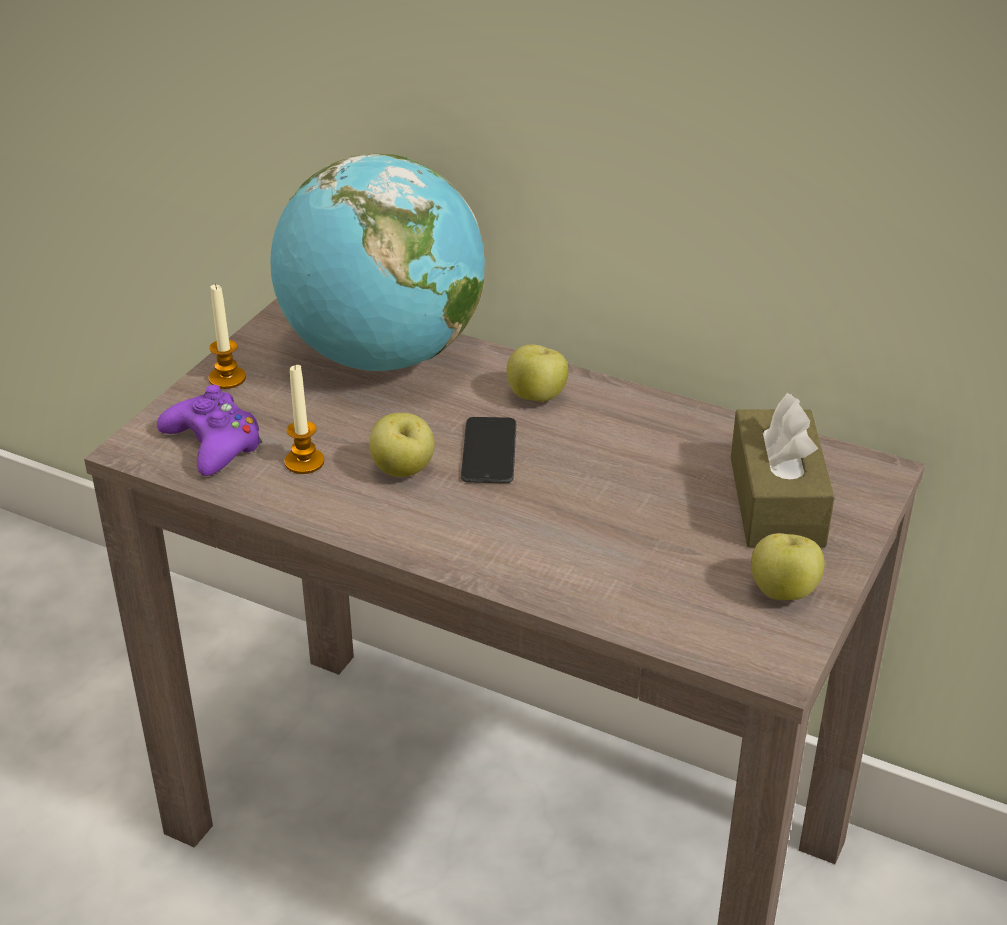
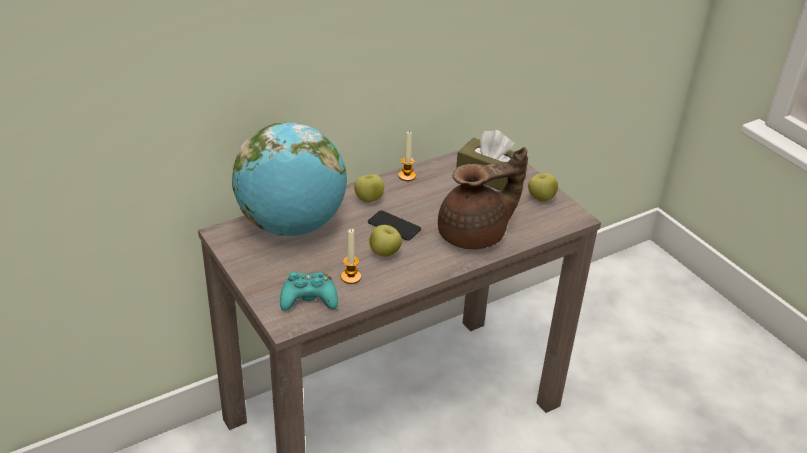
camera: 60 degrees left, 0 degrees up
(214, 444) = (309, 298): purple game controller -> turquoise game controller
(227, 378) = (258, 276): candle -> candle (407, 176)
(562, 551) = (475, 235): none -> brown teapot

